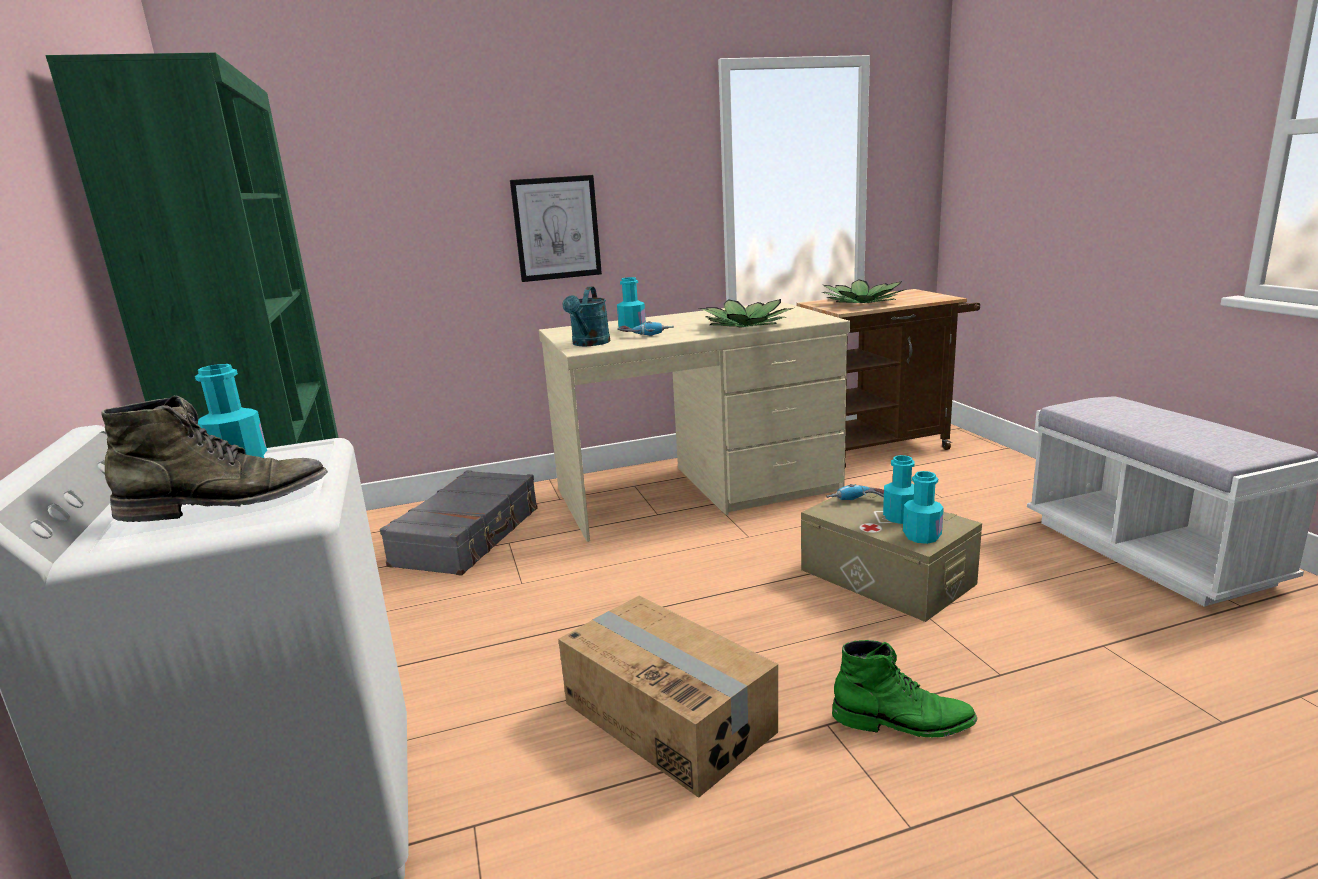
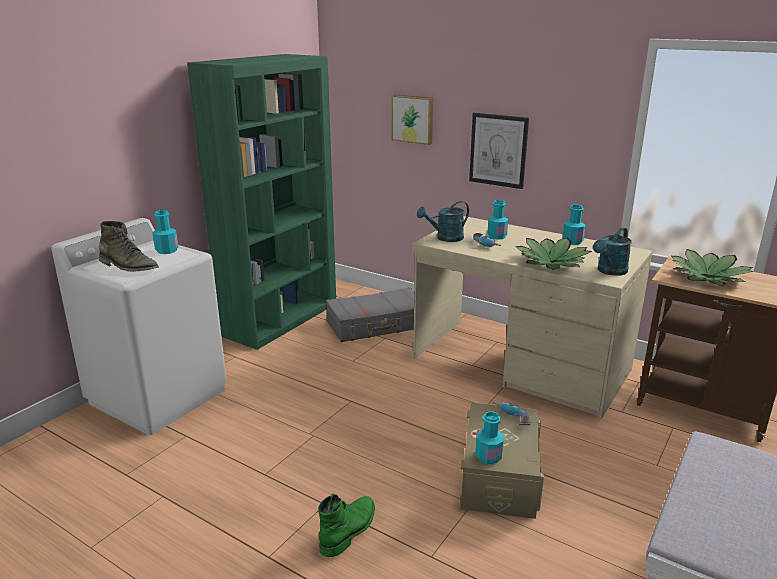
camera: 50 degrees right, 5 degrees up
(405, 206) = (413, 119): none -> picture
(669, 716) = (288, 452): cardboard box -> none
(805, 316) = (610, 271): none -> turquoise watering can
(900, 517) = (507, 440): turquoise bottle -> turquoise bottle (572, 241)
(903, 722) = (349, 530): green boot -> green boot turned 120 degrees counterclockwise

